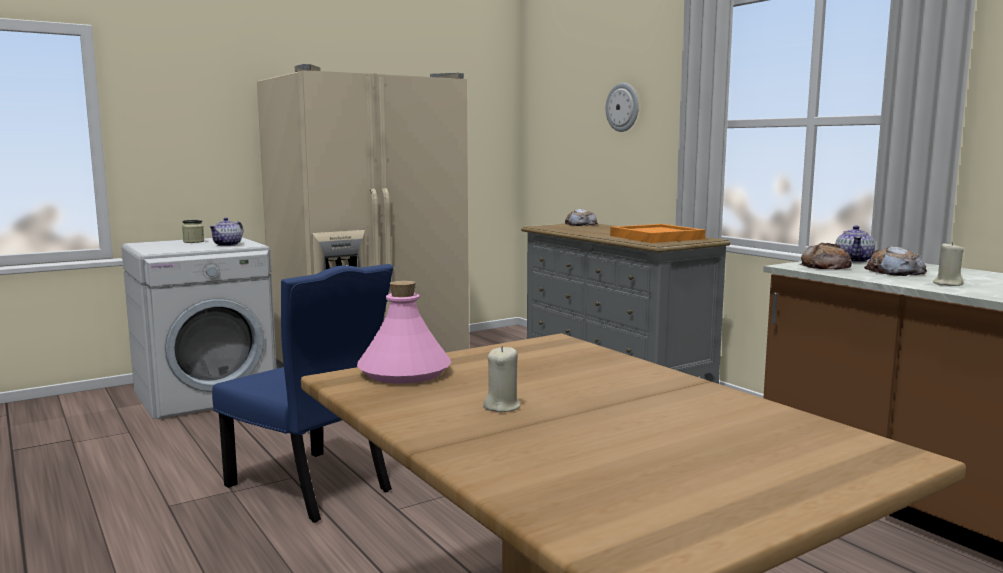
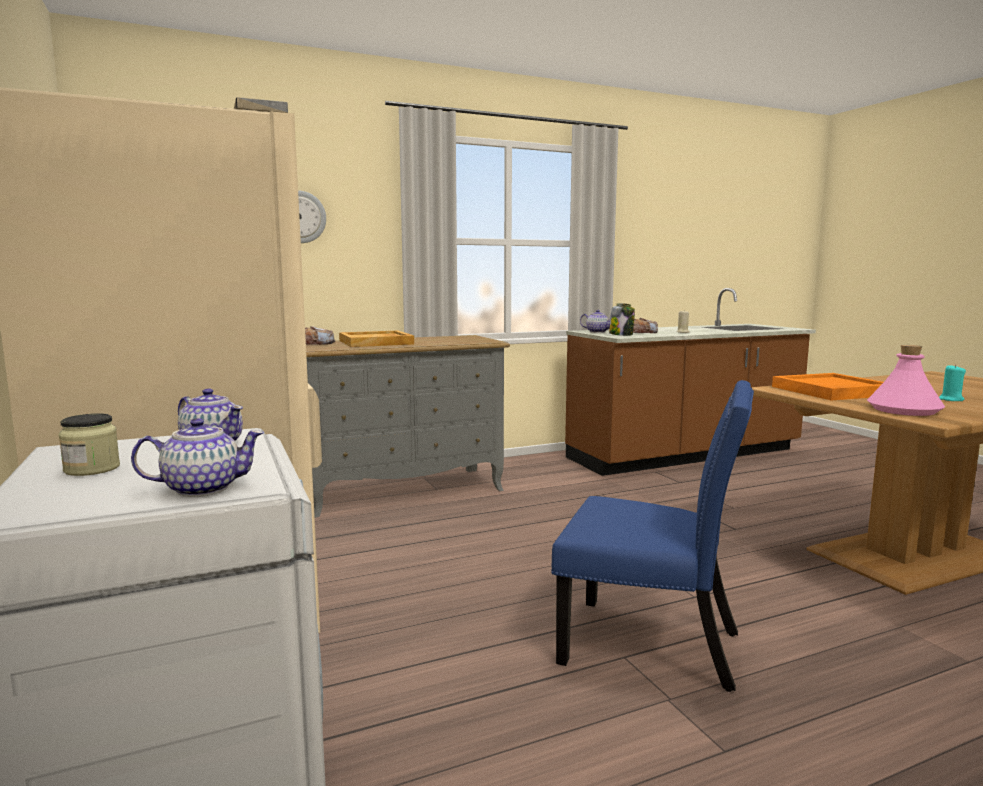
camera: 80 degrees left, 0 degrees up
(152, 249) = (201, 488): none -> teapot
(309, 485) = (646, 644): blue chair -> blue chair turned 60 degrees clockwise
(502, 407) = (950, 399): beige candle -> turquoise candle
(604, 230) = (376, 342): none -> beige tray
(655, 237) = (448, 339): orange tray -> orange tray (832, 391)
(826, 266) = (621, 334): bread -> jar

